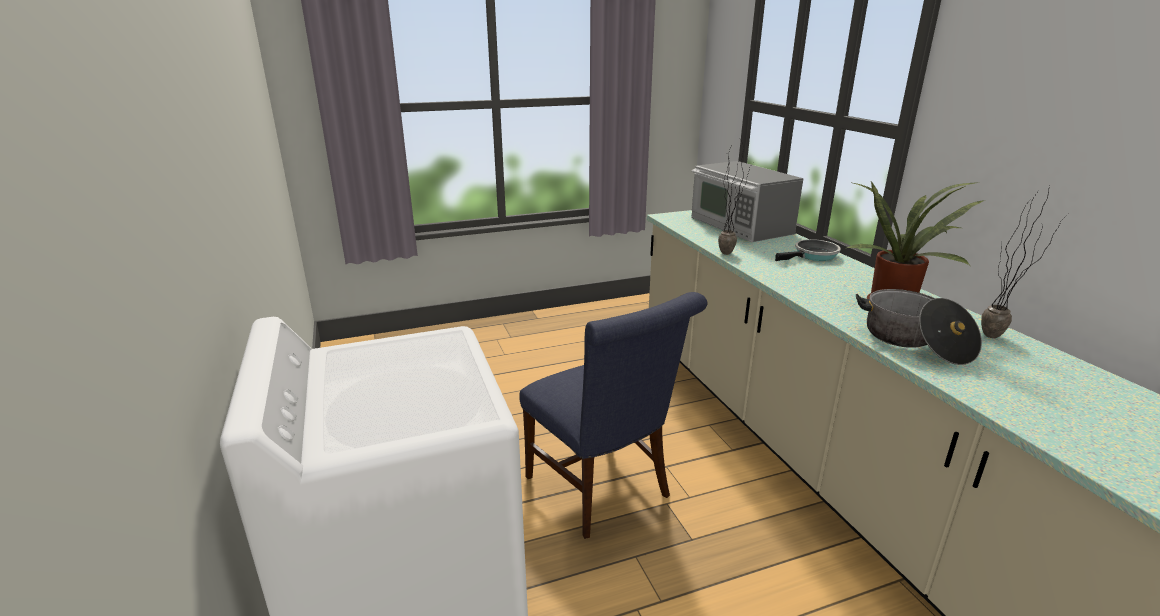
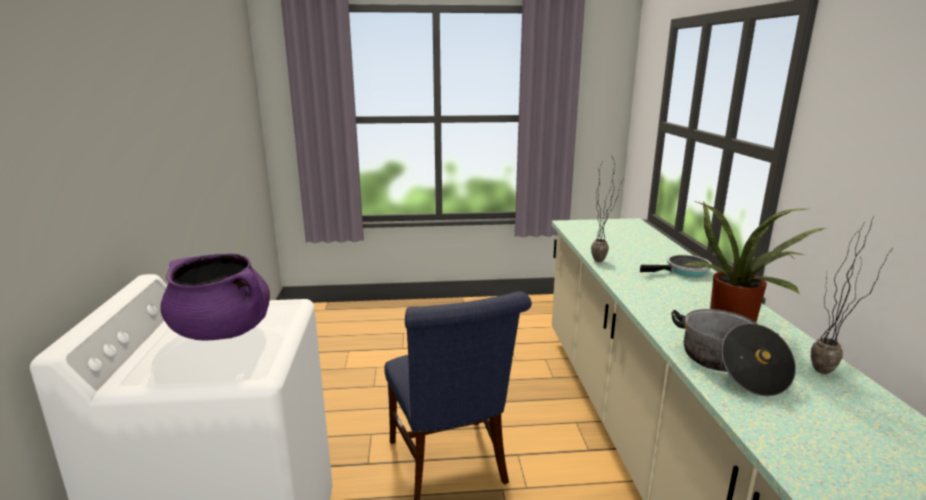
camera: 15 degrees right, 5 degrees down
(398, 374) = (223, 331): none -> purple cooking pot
(739, 225) = (631, 237): microwave -> none

